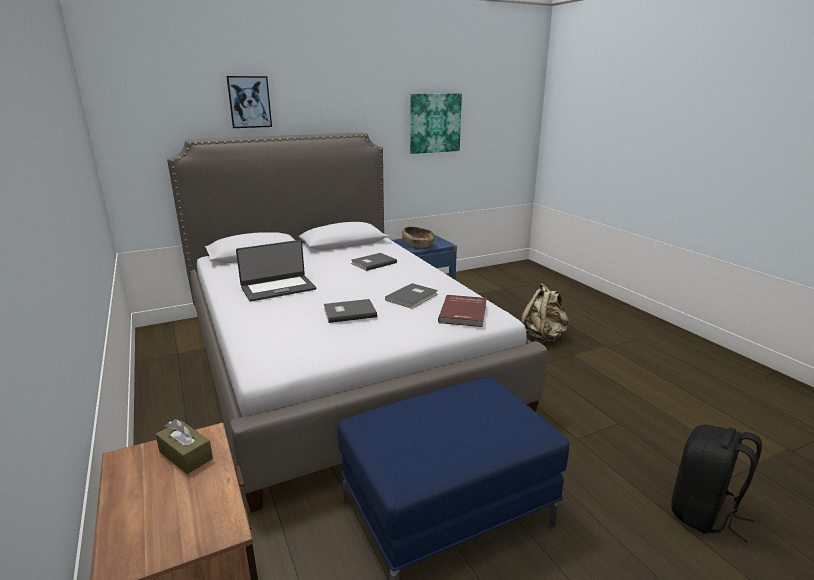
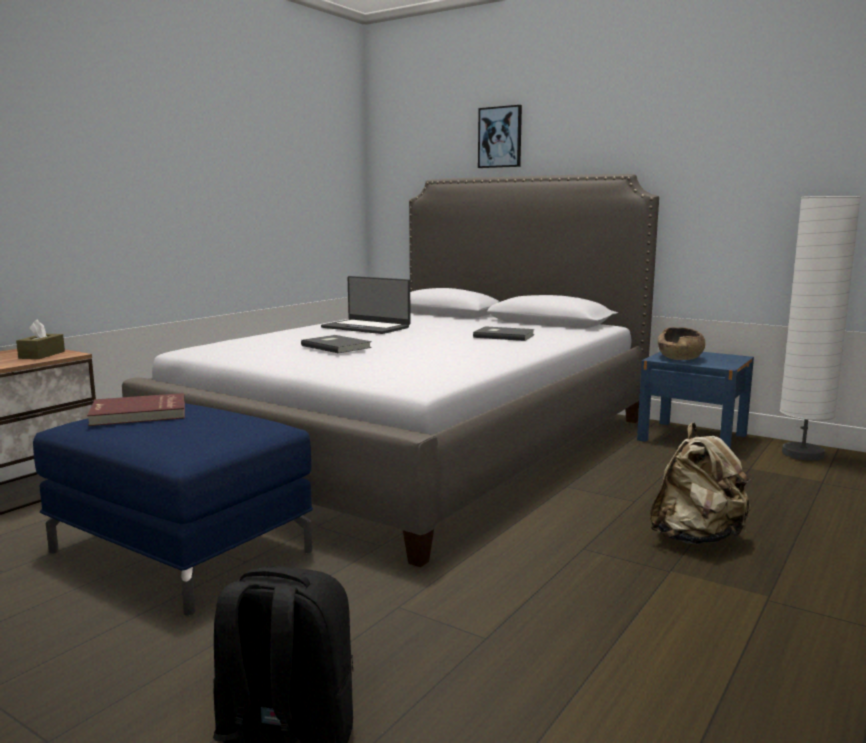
camera: 60 degrees right, 10 degrees down
(413, 297) = (421, 357): grey book -> none
(434, 123) = (773, 161): picture -> none
(464, 313) = (404, 374): red book -> red book (139, 414)
(469, 278) = (802, 454): none -> white floor lamp

